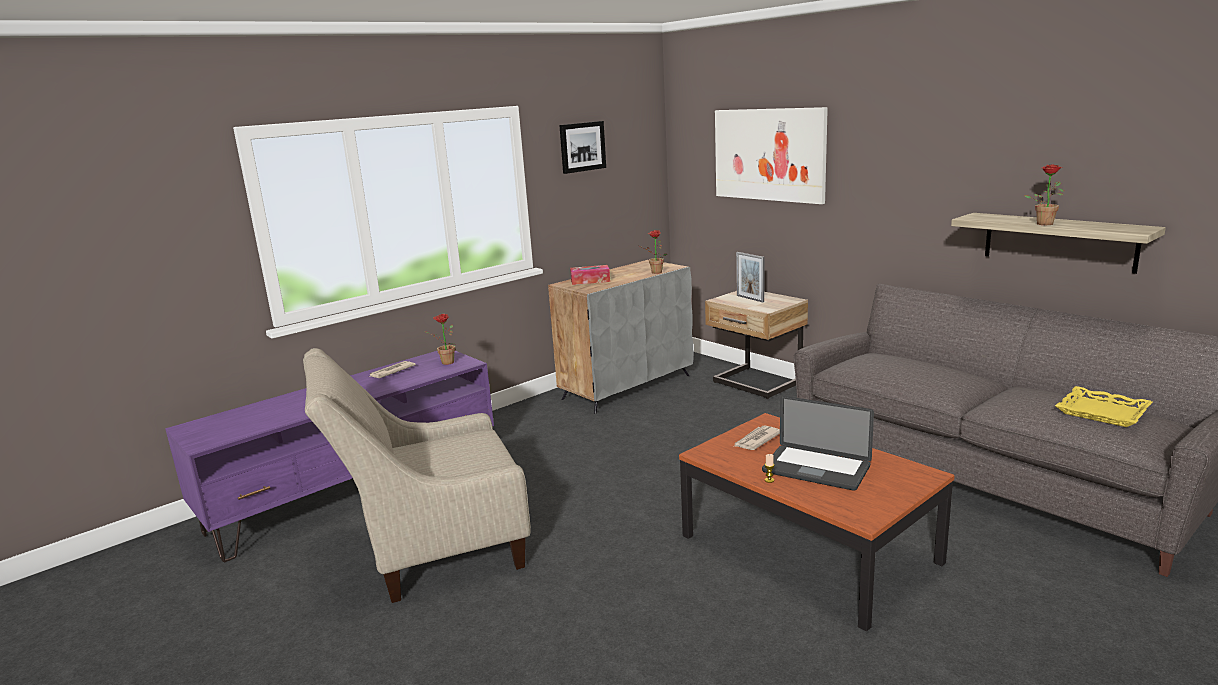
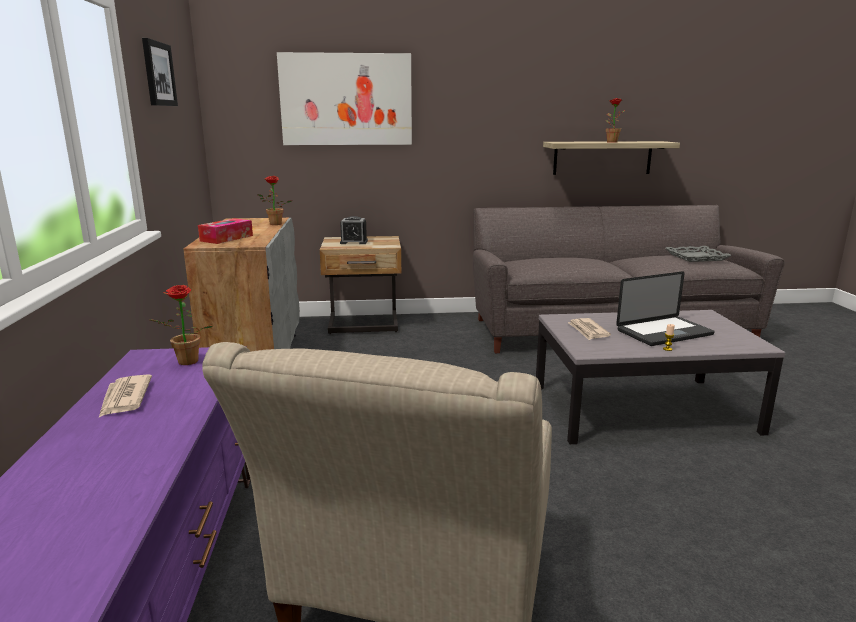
camera: 55 degrees left, 0 degrees up
(750, 298) = (354, 242): picture frame -> alarm clock
(809, 549) = (642, 408): brown coffee table -> grey coffee table
(1101, 412) = (696, 257): yellow tray -> grey tray

